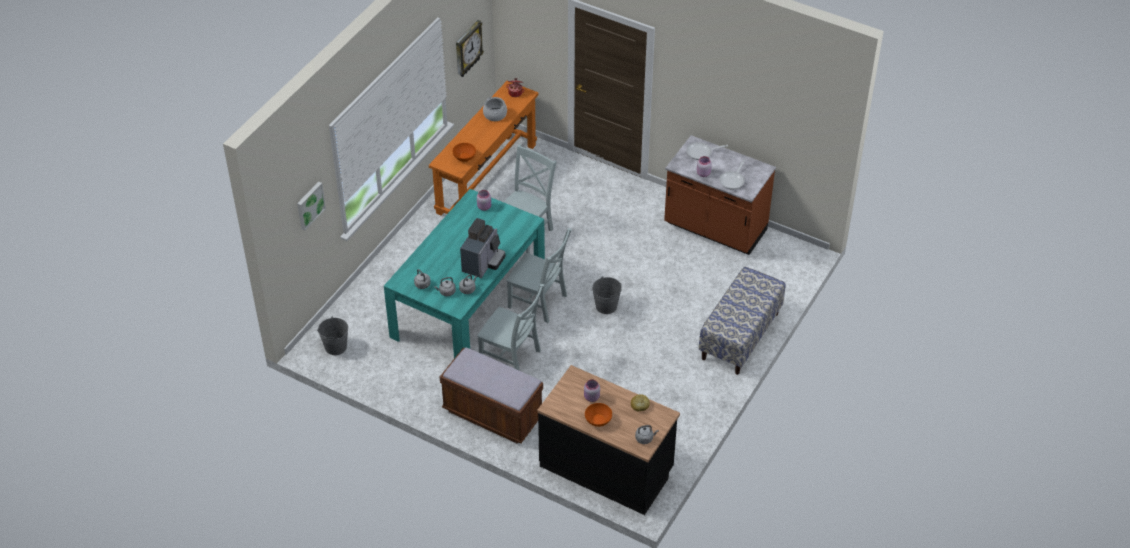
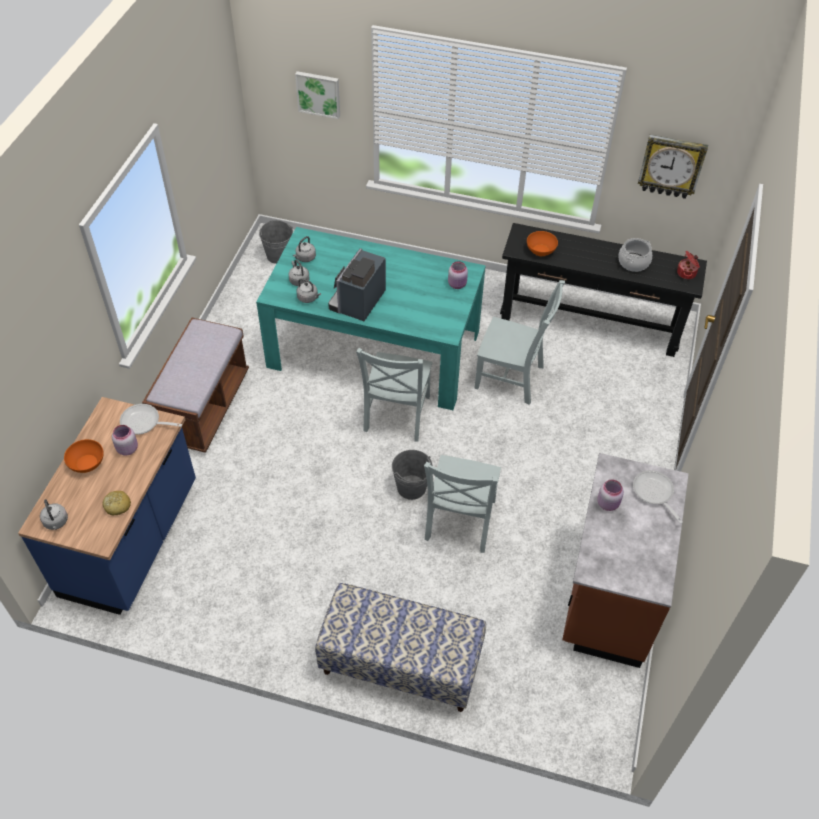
camera: 75 degrees right, 5 degrees up
(483, 263) = (358, 302): coffee machine -> coffee machine turned 105 degrees clockwise
(487, 178) = (590, 322): orange console table -> black console table
(512, 358) = (296, 407): grey chair -> grey chair (459, 522)
(606, 468) = (132, 540): black counter -> blue counter
(733, 180) = (610, 547): frying pan -> frying pan (144, 422)

